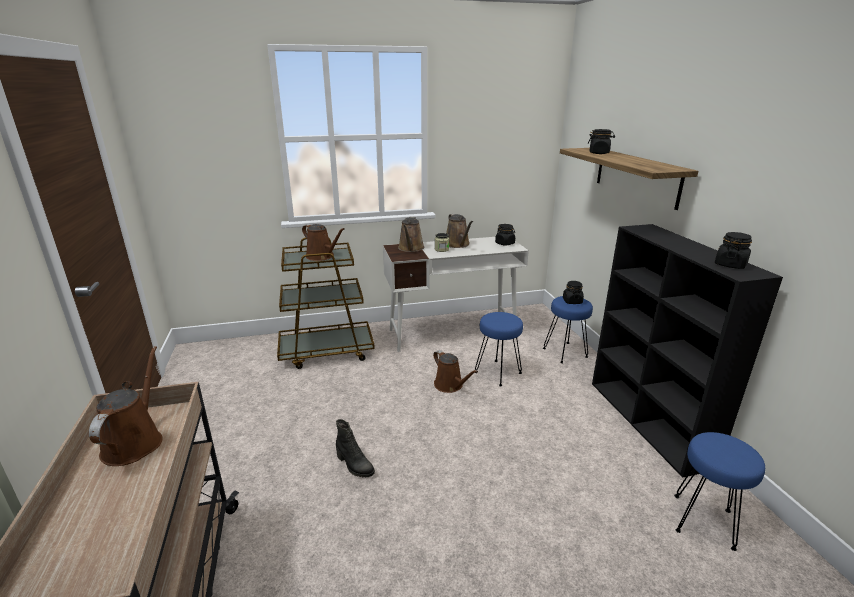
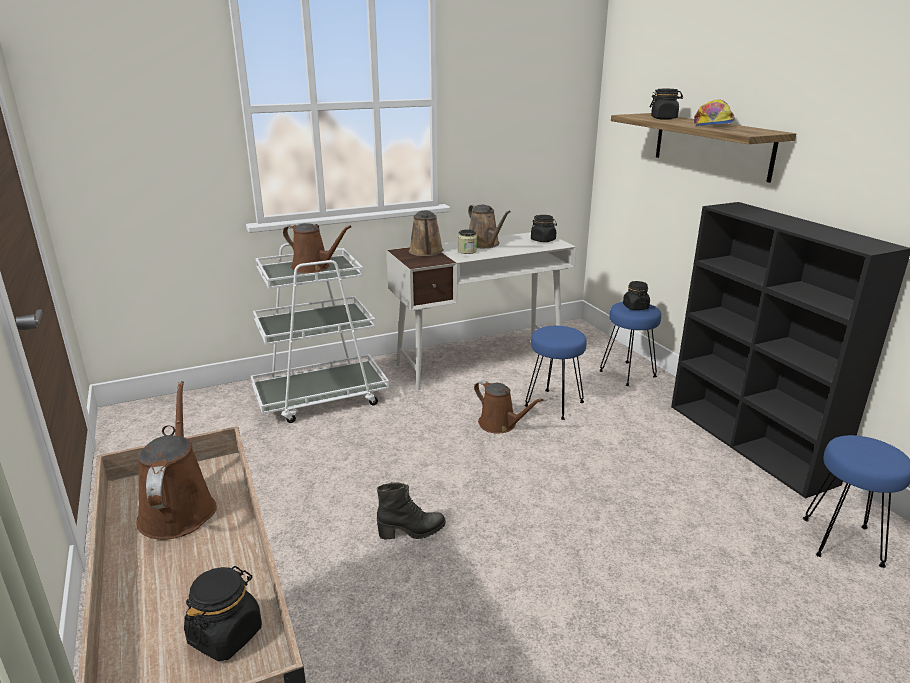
camera: 10 degrees left, 0 degrees up
(327, 351) = (321, 398): brown cart -> white cart
(354, 465) = (412, 532): black boot -> black boot turned 45 degrees counterclockwise
(633, 160) = (713, 125): none -> cap
(730, 265) = (850, 239): black jar -> black jar (226, 635)

